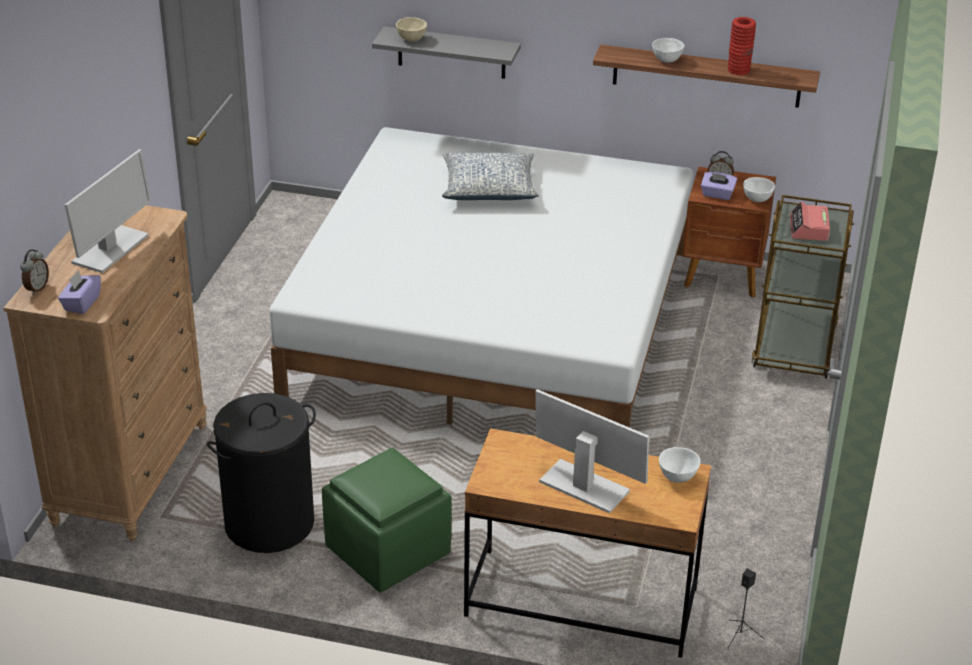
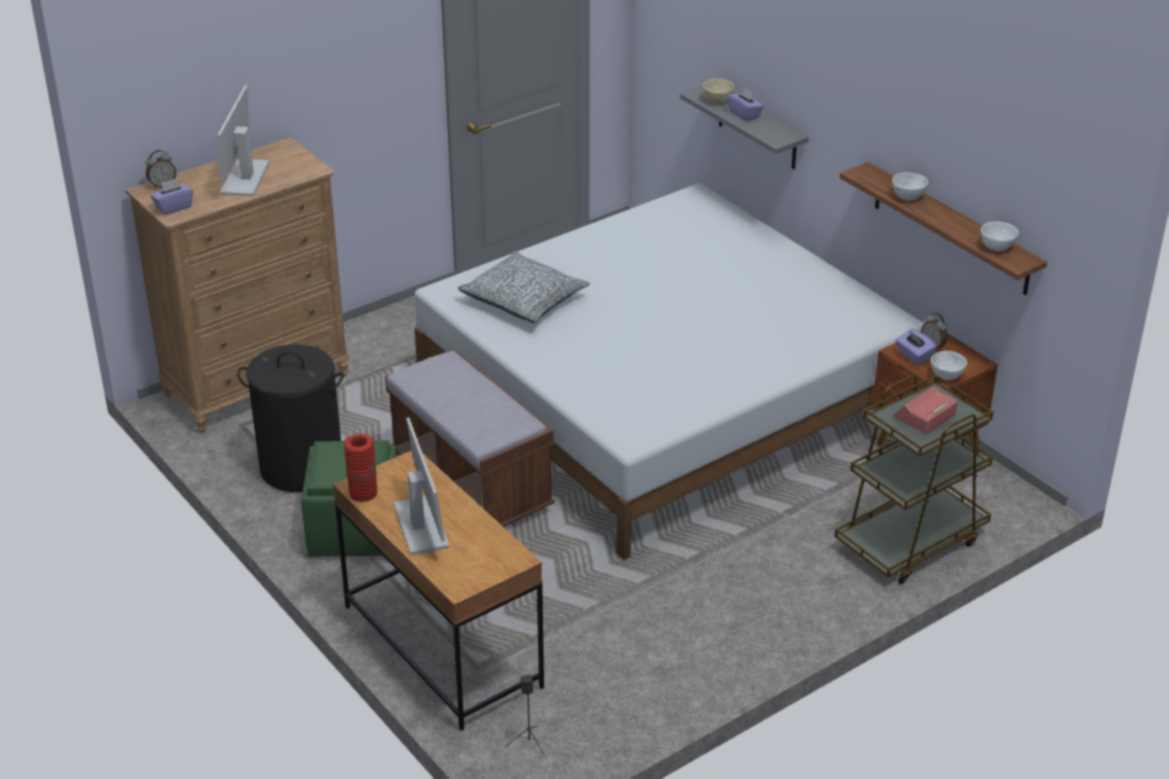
camera: 40 degrees right, 0 degrees up
(110, 250) = (244, 178): monitor -> monitor turned 120 degrees clockwise
(433, 463) = (471, 484): none -> brown bench
(448, 42) = (744, 114): none -> purple tissue box
(489, 188) = (714, 268): pillow -> pillow (524, 300)
(678, 476) = (502, 557): white bowl -> white bowl (997, 248)
(738, 70) = (964, 230): red vase -> red vase (363, 493)

